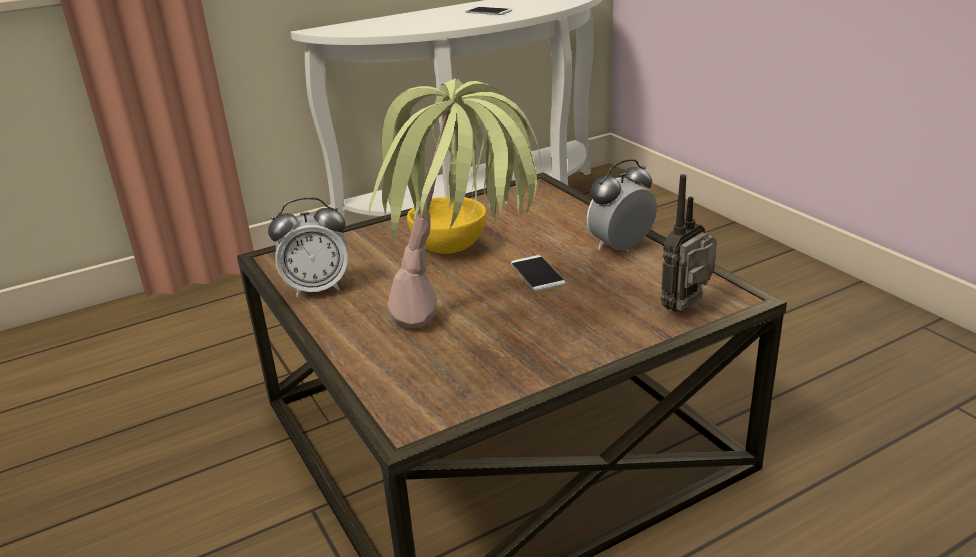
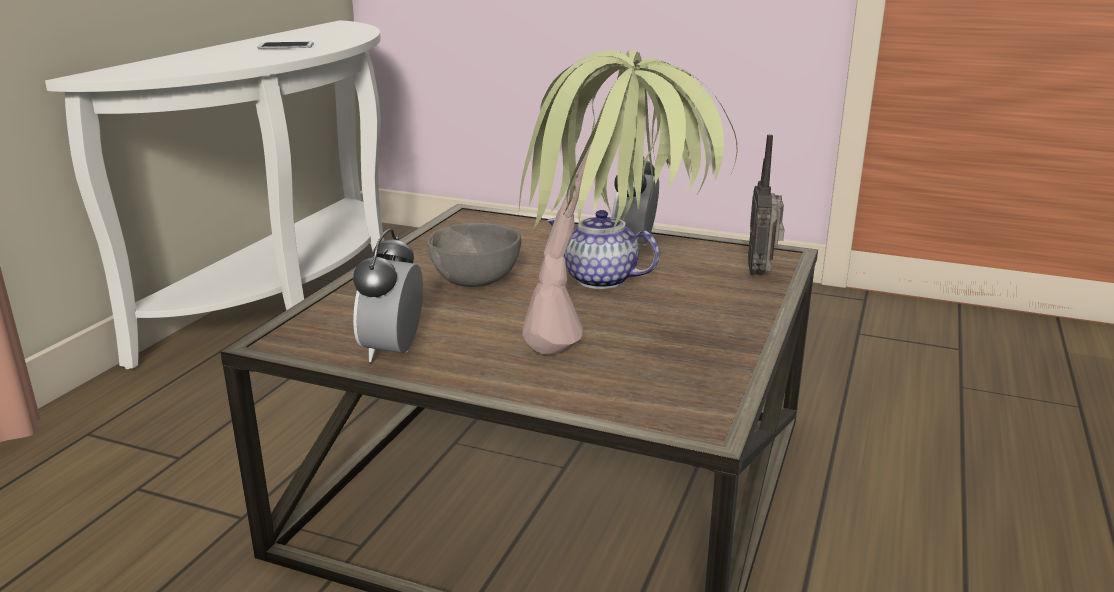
camera: 40 degrees left, 5 degrees down
(317, 288) = (393, 351): alarm clock -> alarm clock turned 150 degrees clockwise
(449, 248) = (475, 281): yellow bowl -> grey bowl
(537, 274) = (599, 280): phone -> teapot

